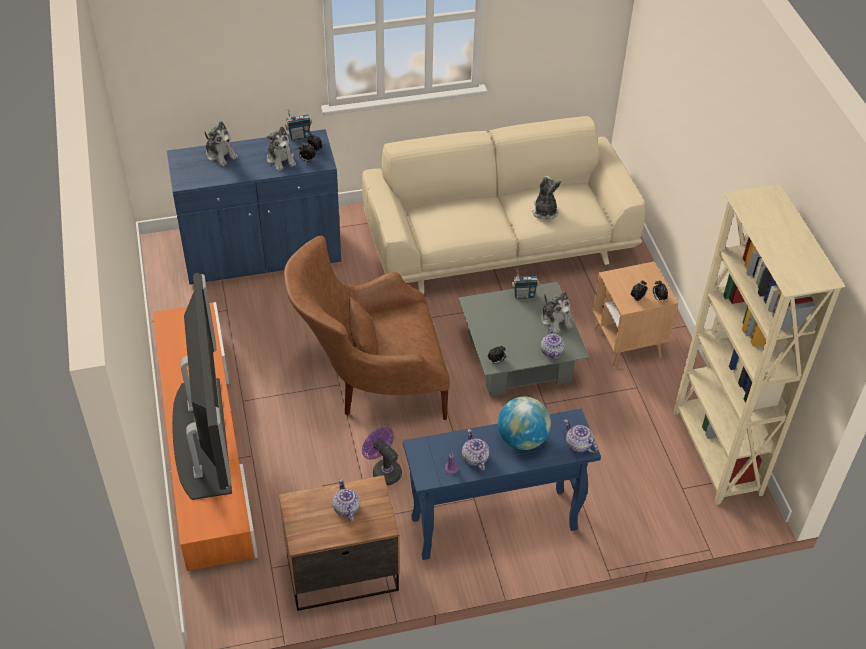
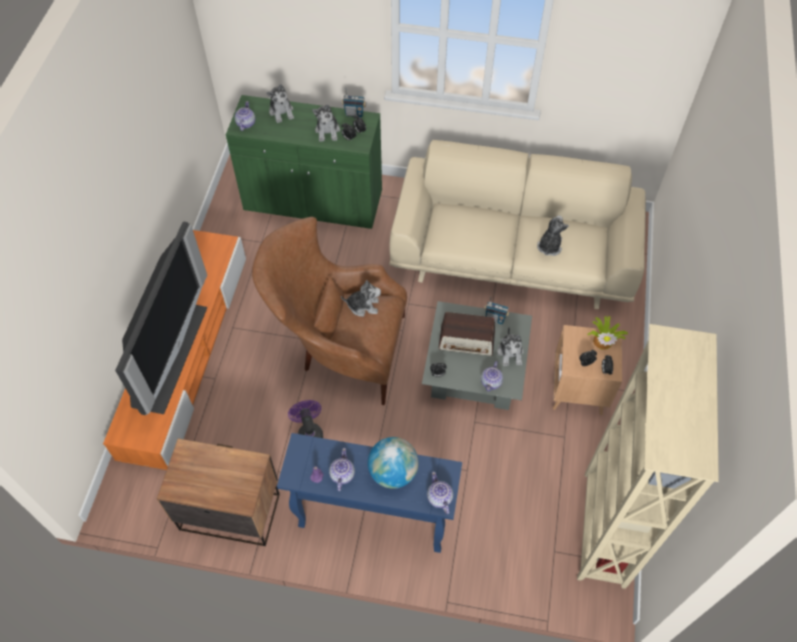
camera: 25 degrees right, 10 degrees up
(262, 254) = (313, 201): blue cabinet -> green cabinet
(346, 508) = (223, 474): teapot -> teapot (245, 124)
(393, 319) = (363, 306): none -> plush toy
(508, 323) = (467, 341): none -> radio
(642, 274) = (603, 340): none -> potted plant

